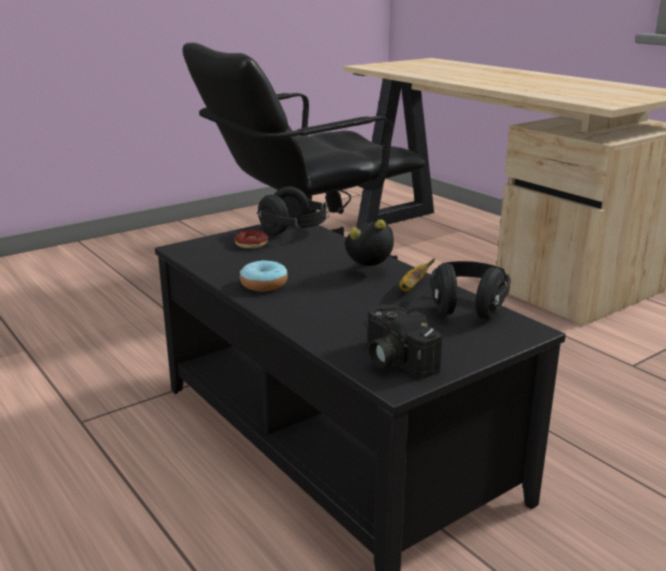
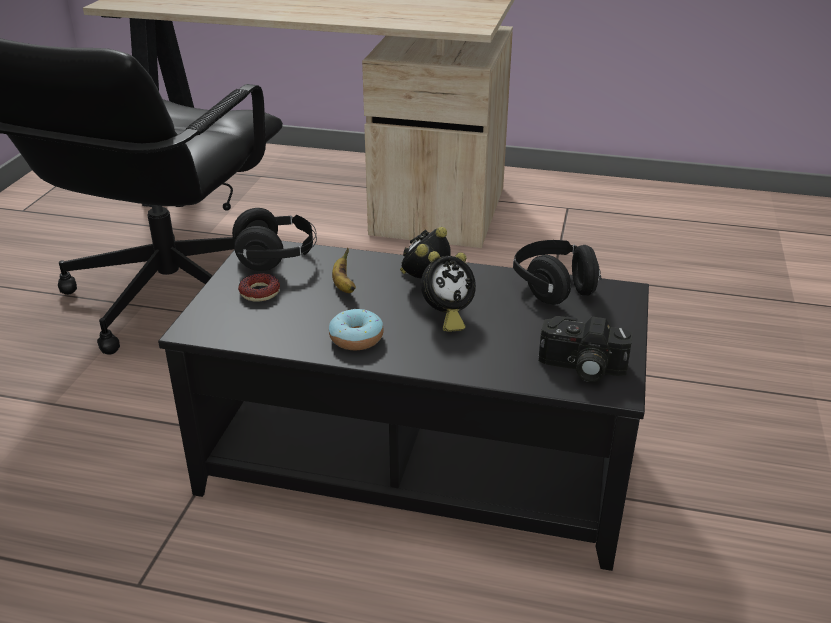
camera: 40 degrees left, 10 degrees up
(347, 294) = (446, 316): none -> alarm clock
(412, 288) = (485, 285): banana -> banana (343, 285)

